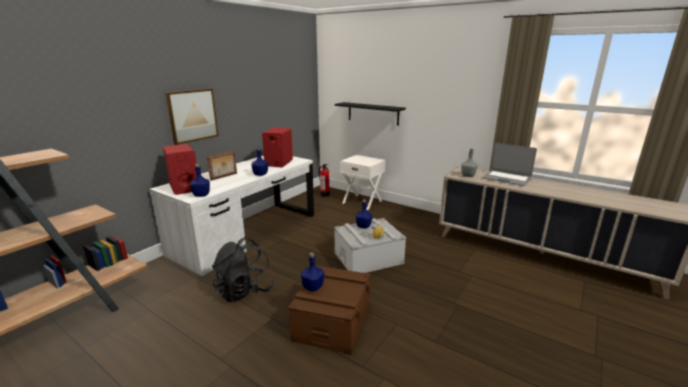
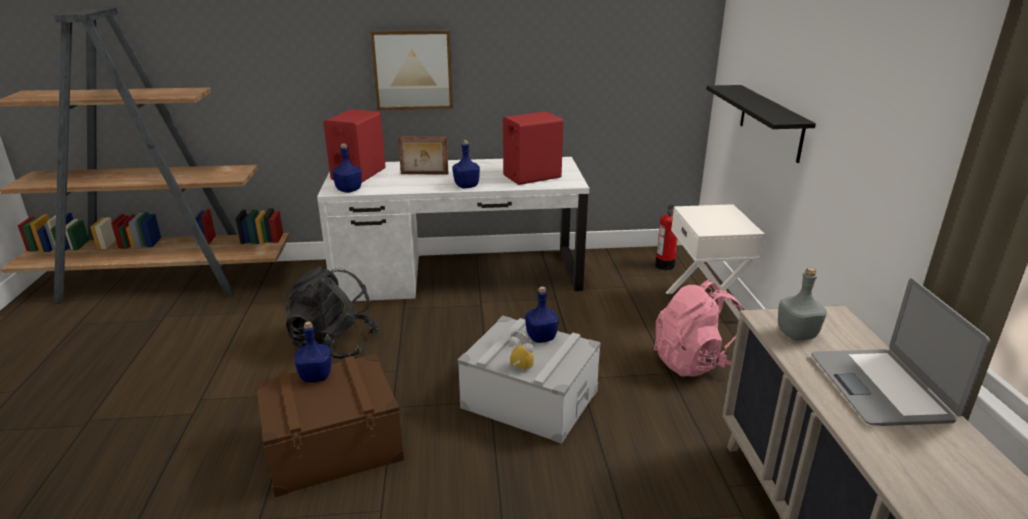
camera: 50 degrees right, 5 degrees up
(391, 219) = (695, 362): none -> pink backpack

